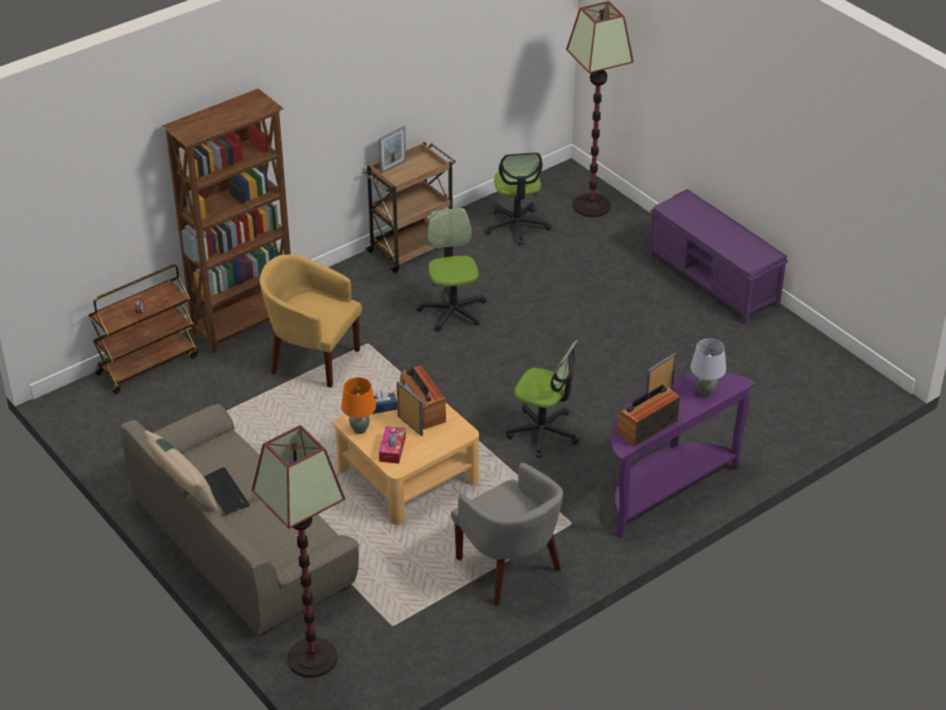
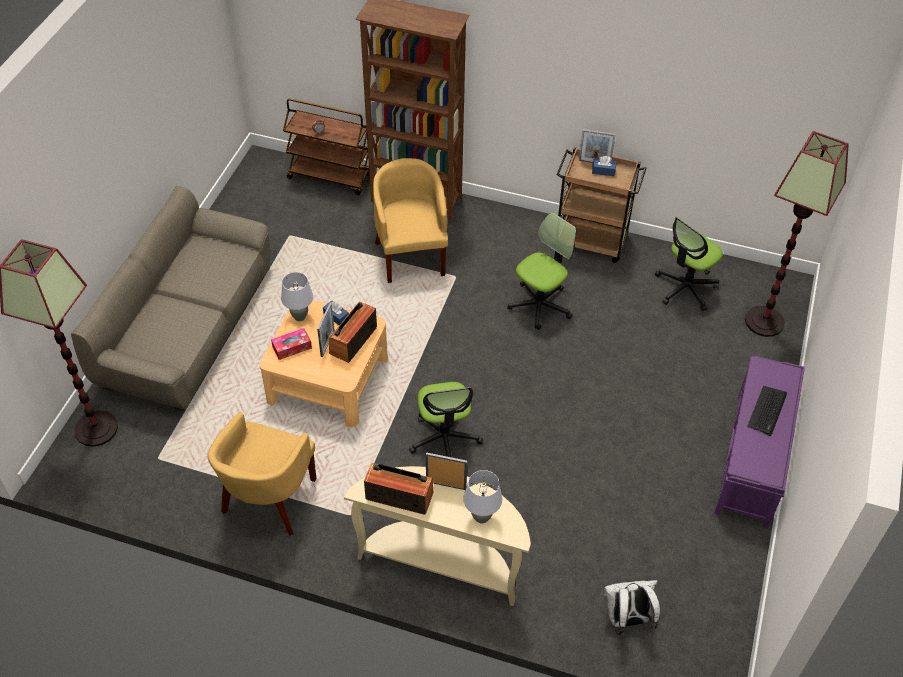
camera: 55 degrees right, 10 degrees up
(183, 487) = (132, 251): beige pillow -> none
(225, 491) = (188, 281): keyboard -> keyboard (767, 410)
(360, 429) = (300, 317): orange table lamp -> grey table lamp
(408, 167) = (603, 171): none -> blue tissue box
(509, 568) = (269, 500): grey armchair -> yellow armchair
(665, 489) = (442, 561): purple console table -> beige console table
(799, 415) = (627, 620): none -> white backpack

